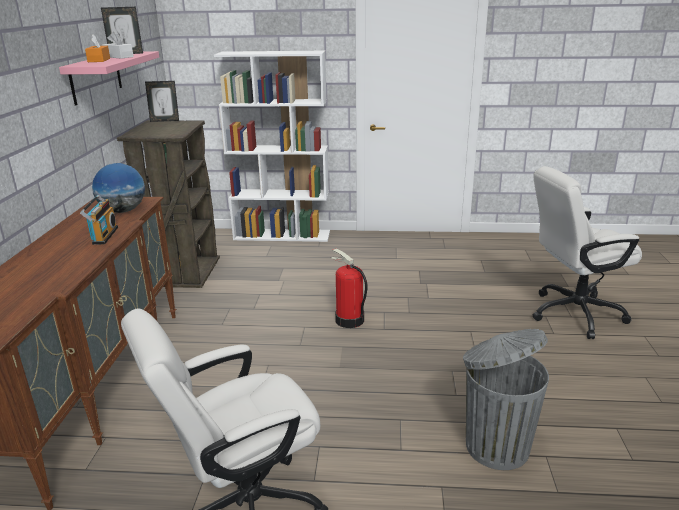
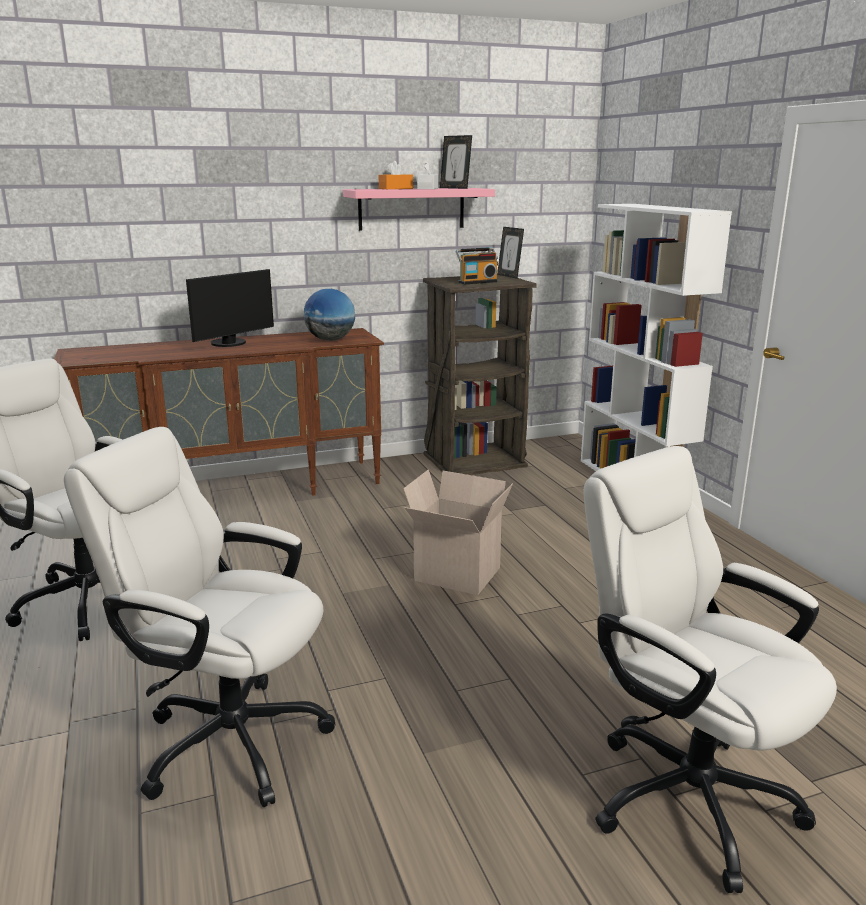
camera: 65 degrees right, 5 degrees down
(61, 248) = (231, 343): none -> monitor
(103, 236) = (265, 346): radio -> radio (477, 282)
(349, 320) = (455, 575): fire extinguisher -> cardboard box
(495, 445) = (225, 741): grey trash can -> white office chair

